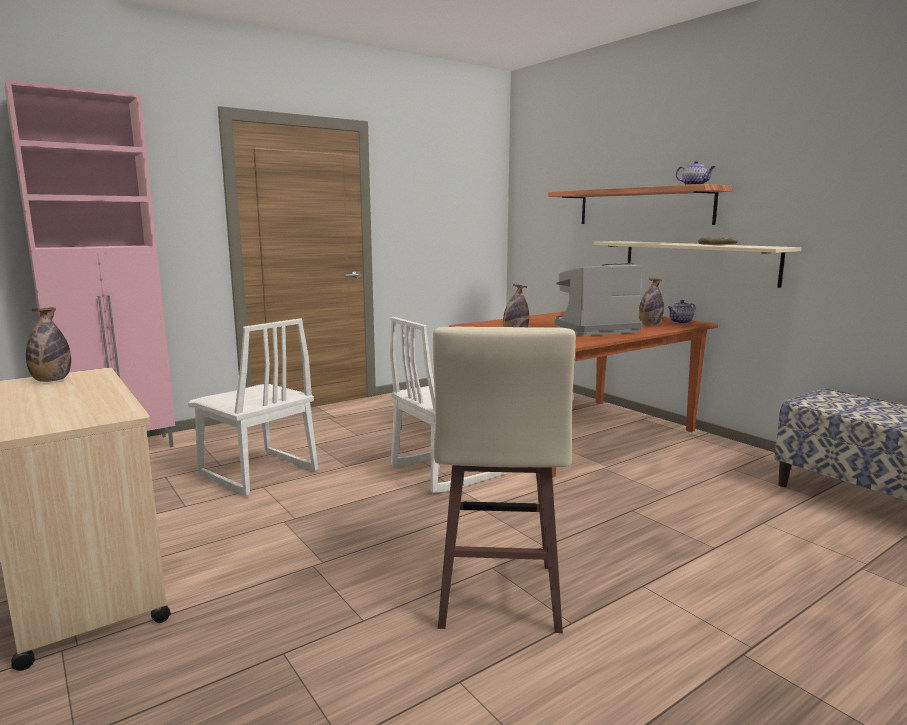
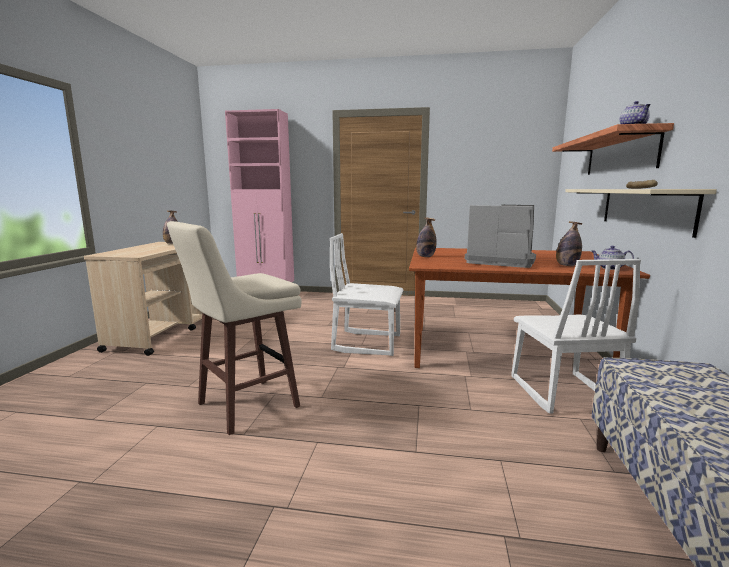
camera: 45 degrees right, 0 degrees up
(257, 473) = (288, 316): white chair -> white chair (562, 393)

